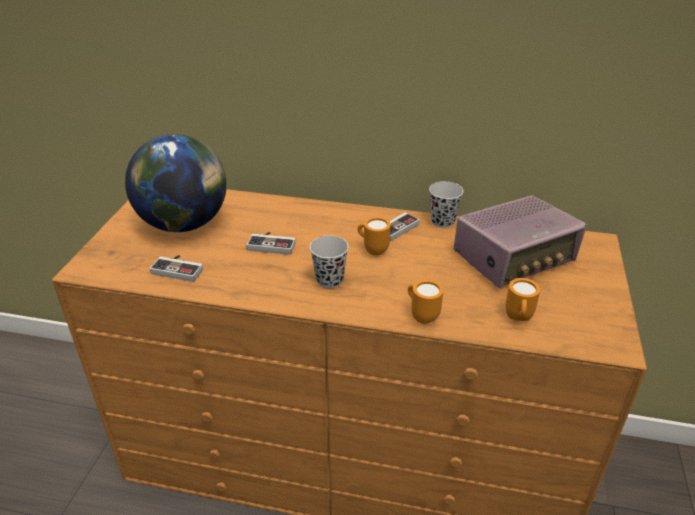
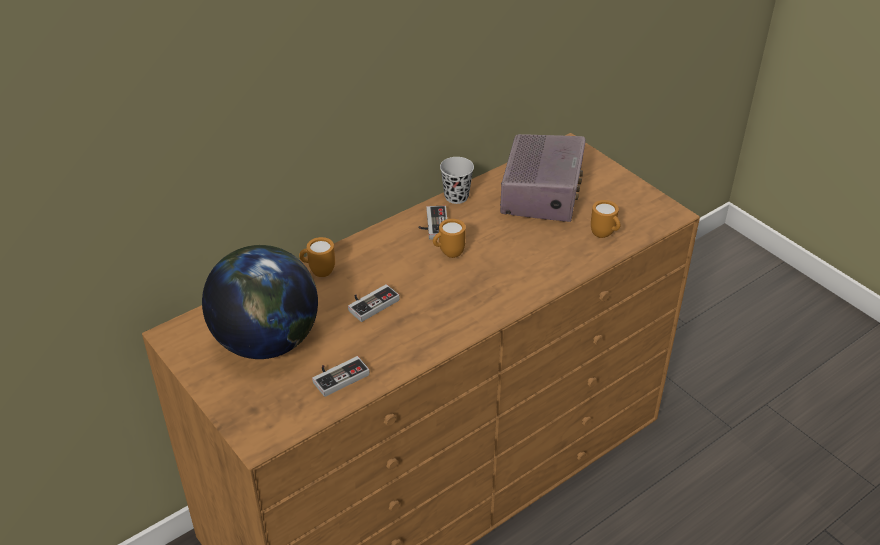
camera: 50 degrees left, 5 degrees up
(329, 280) = (459, 297): black cup -> none
(421, 315) = (553, 276): orange mug -> orange mug (318, 272)

